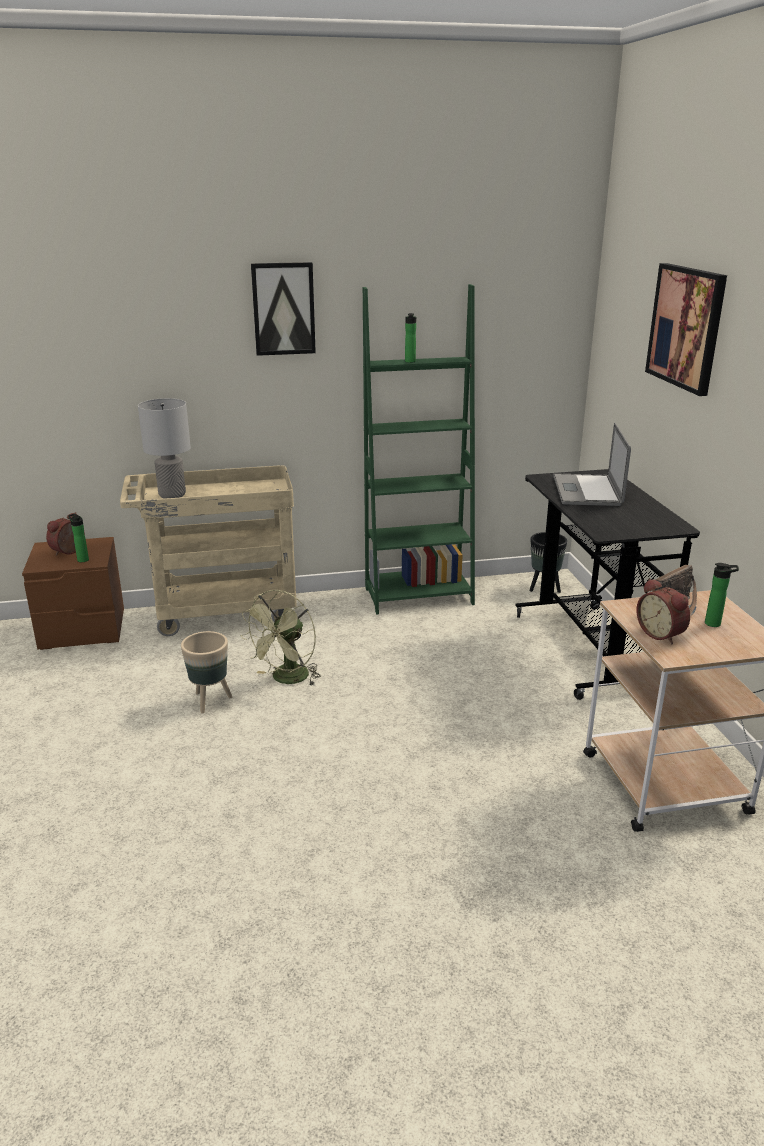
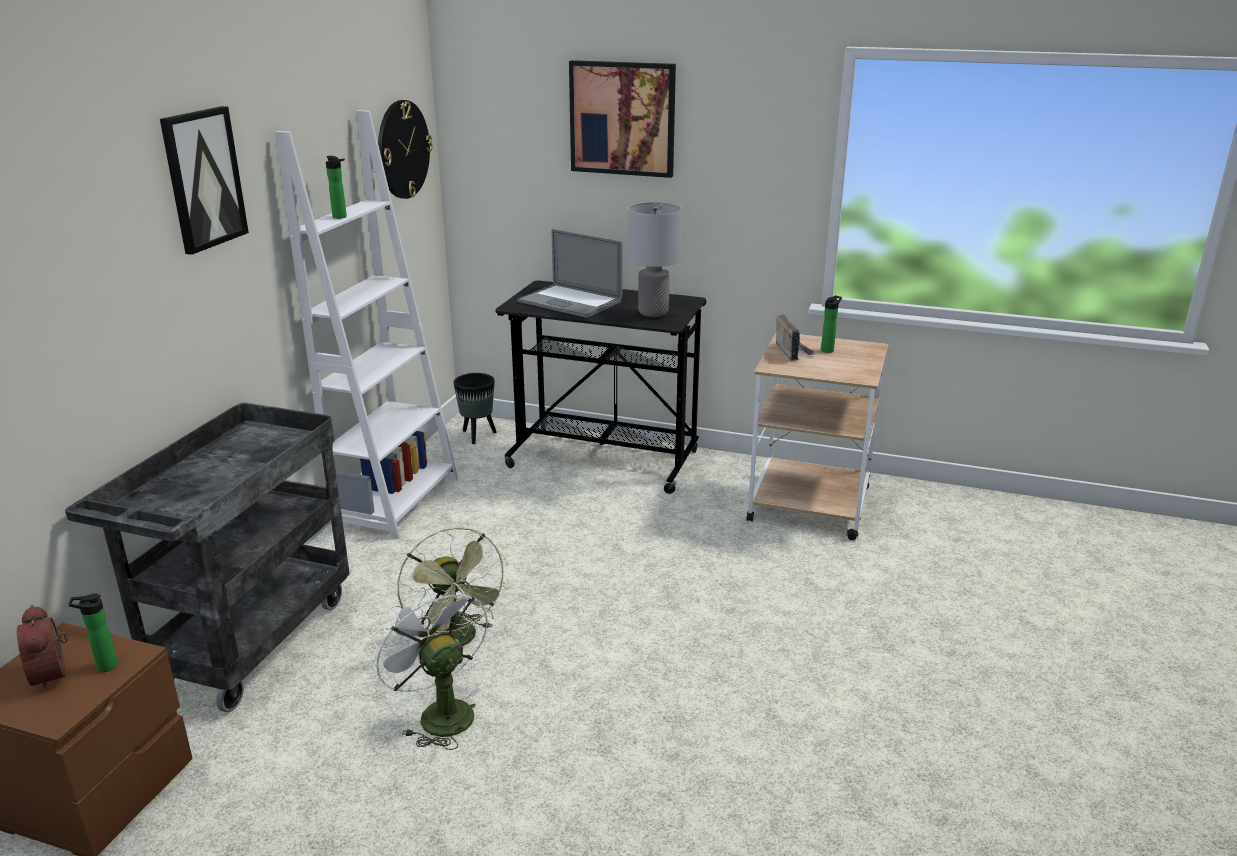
camera: 60 degrees left, 0 degrees up
(172, 497) = (172, 502): grey table lamp -> grey table lamp (653, 314)
(209, 701) = (439, 712): beige planter -> white fan
(220, 618) = (249, 651): beige cart -> black cart
(418, 596) = (396, 502): green bookcase -> white bookcase
(532, 325) = (403, 149): none -> wall clock
(661, 634) = (828, 369): alarm clock -> none

